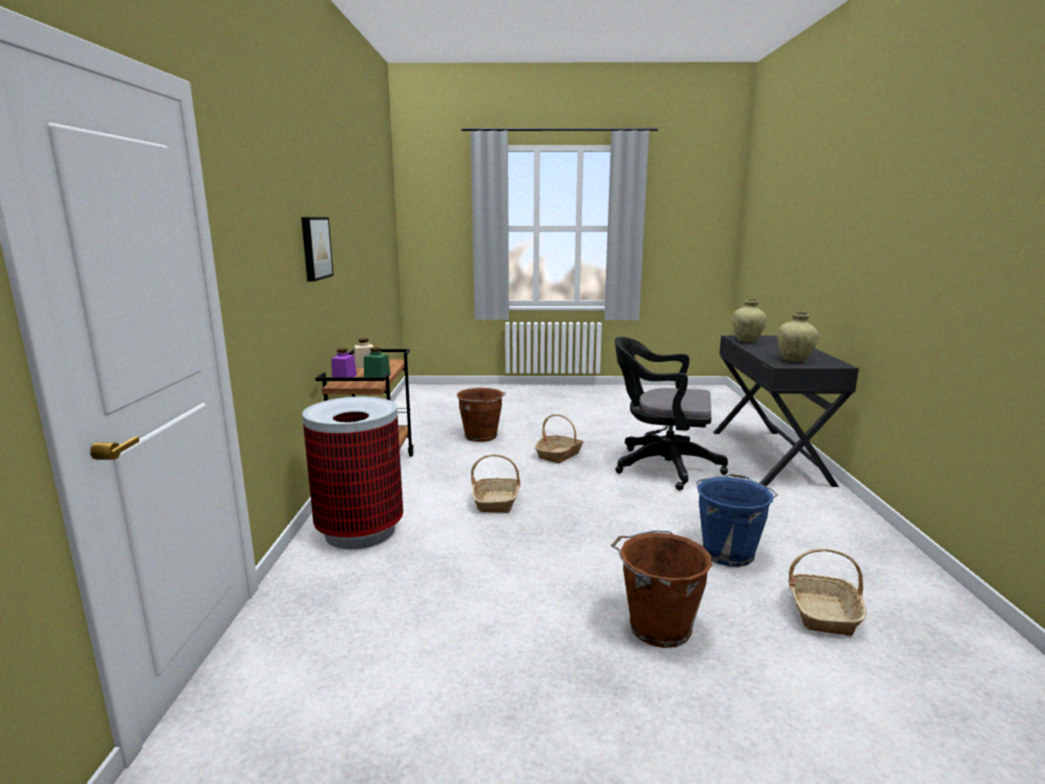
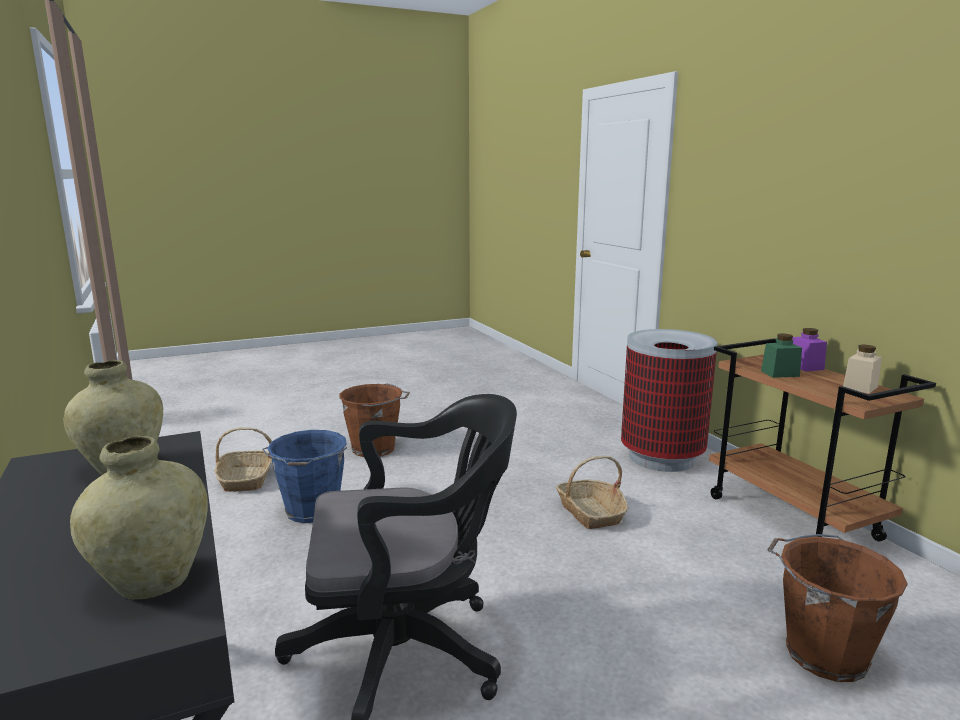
camera: 155 degrees right, 0 degrees up
(314, 248) = (847, 194): picture -> none
(559, 455) = (613, 634): basket -> none

